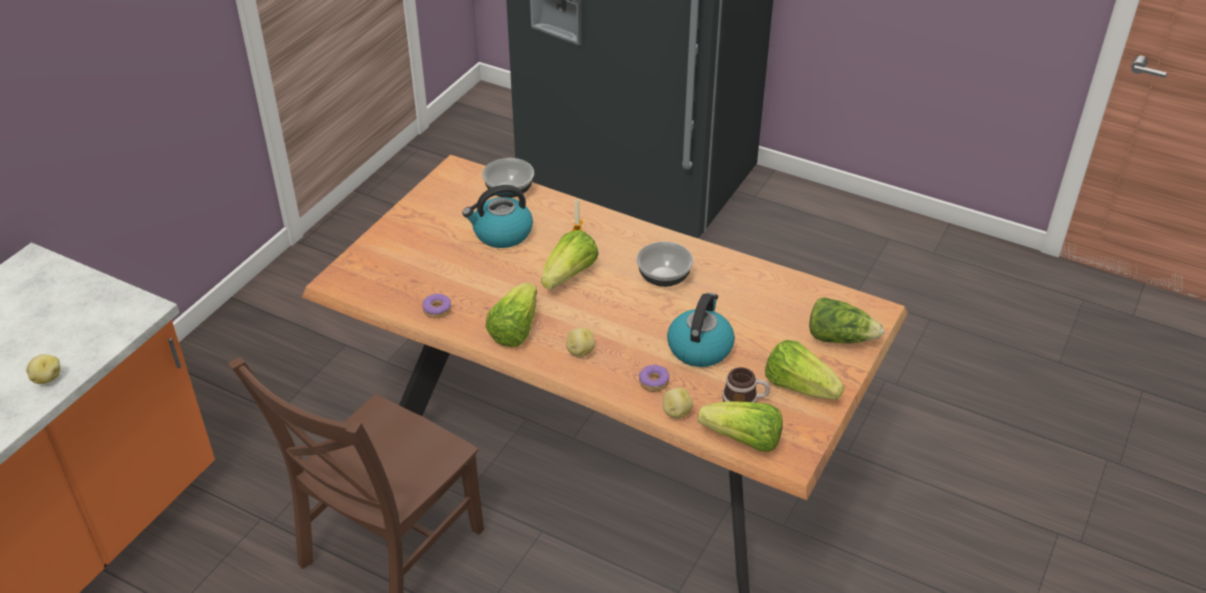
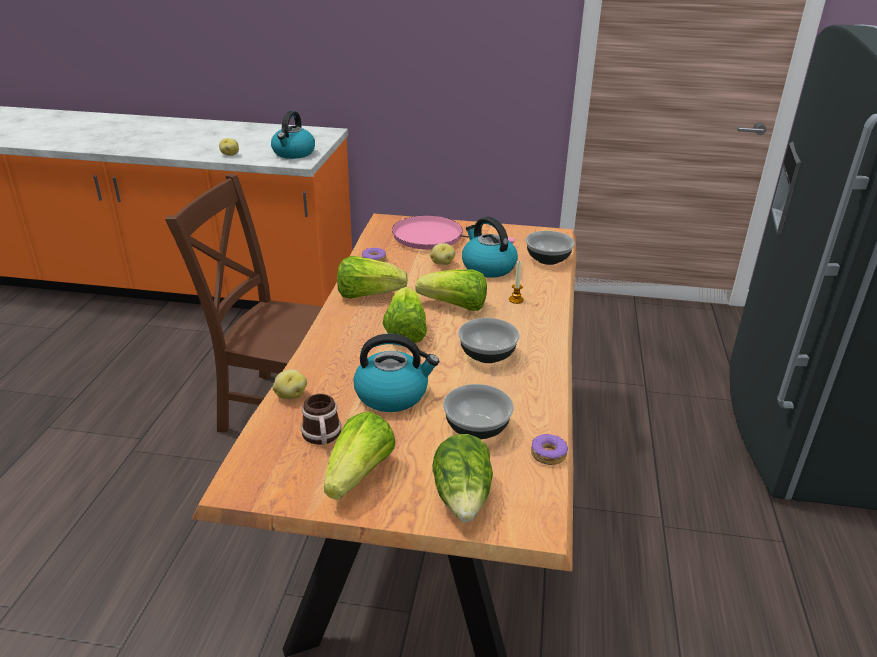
camera: 70 degrees right, 10 degrees down
(99, 311) = (293, 153): none -> kettle
(408, 254) = (433, 238): none -> pink frying pan
(580, 351) = (355, 329): potato -> potato (442, 263)
(653, 382) = (328, 375): donut -> donut (548, 454)
(743, 440) = (260, 445): lettuce -> lettuce (405, 331)
(764, 310) = (477, 429): none -> bowl

